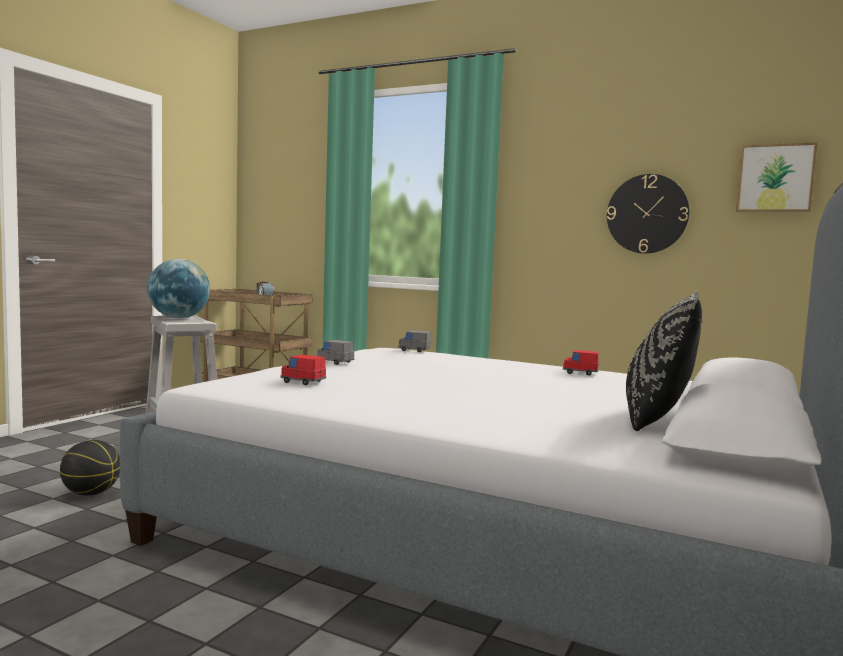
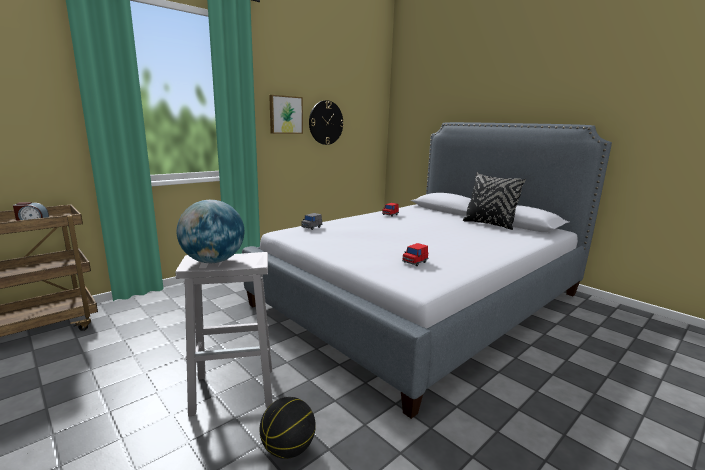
camera: 70 degrees left, 10 degrees up
(335, 362) = (344, 249): grey toy car -> none
(775, 178) = (369, 107): picture -> picture (285, 115)

